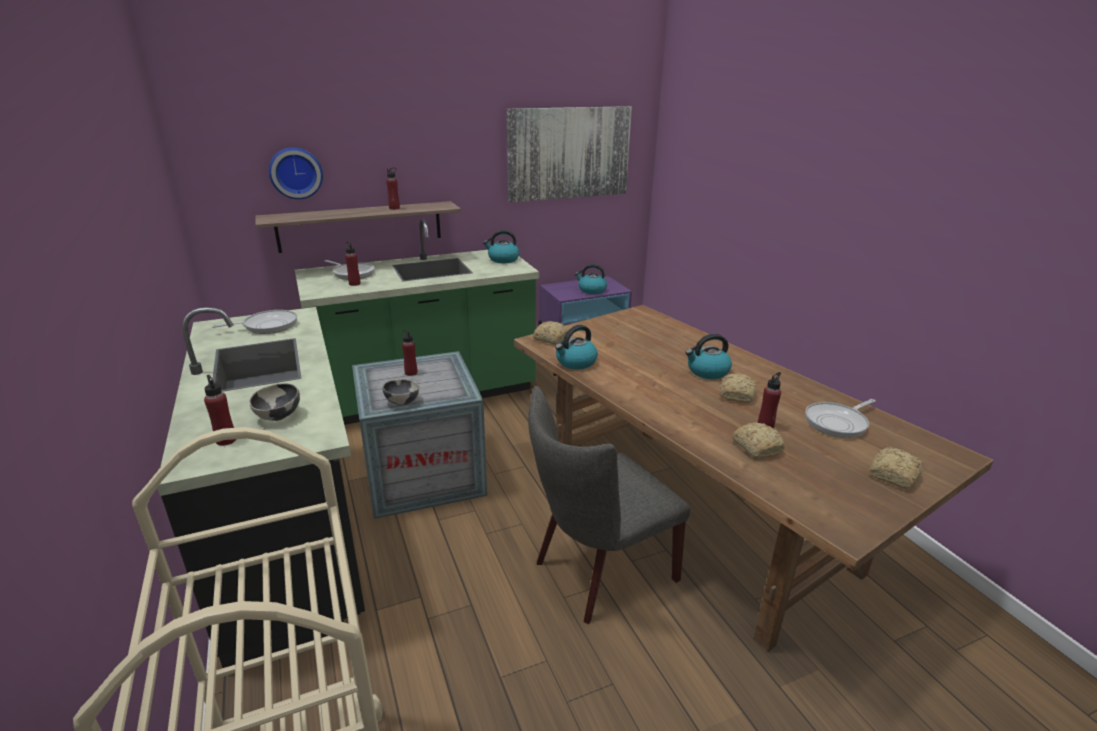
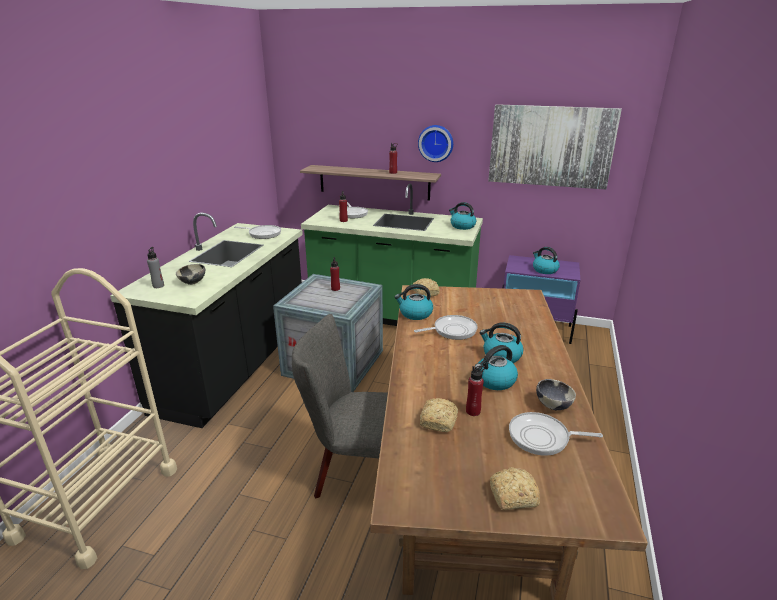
camera: 40 degrees right, 0 degrees up
(226, 440) = (158, 286): red bottle -> grey bottle
(295, 173) = (337, 139): wall clock -> wall clock (436, 143)
(402, 402) = (306, 304): bowl -> bowl (553, 405)
(634, 365) = (452, 330): none -> frying pan
(737, 394) = (494, 381): bread -> kettle

